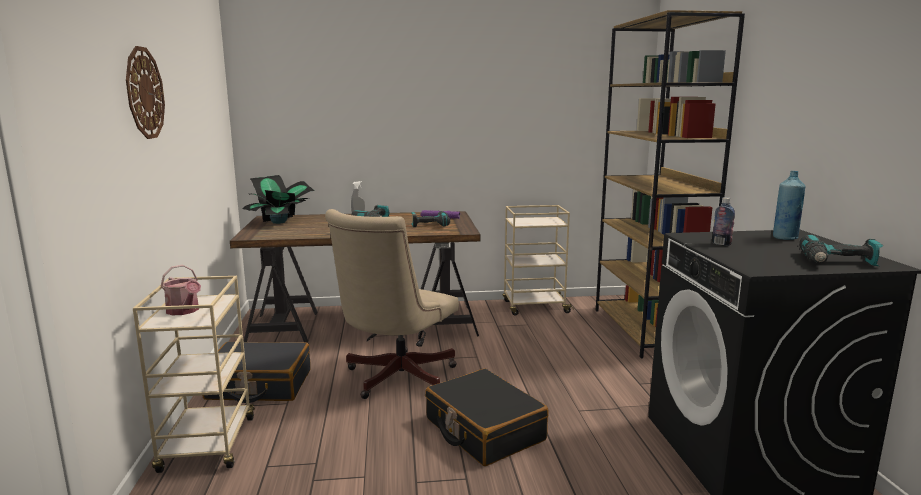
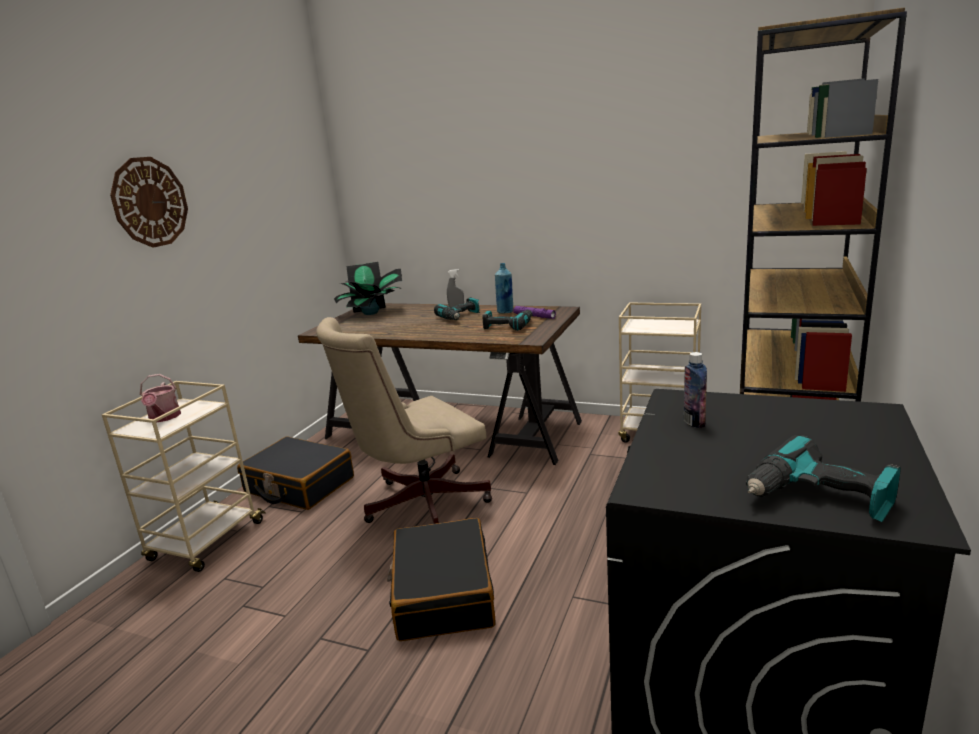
camera: 30 degrees right, 5 degrees up
(785, 238) = (830, 423): blue bottle -> blue bottle (505, 312)

